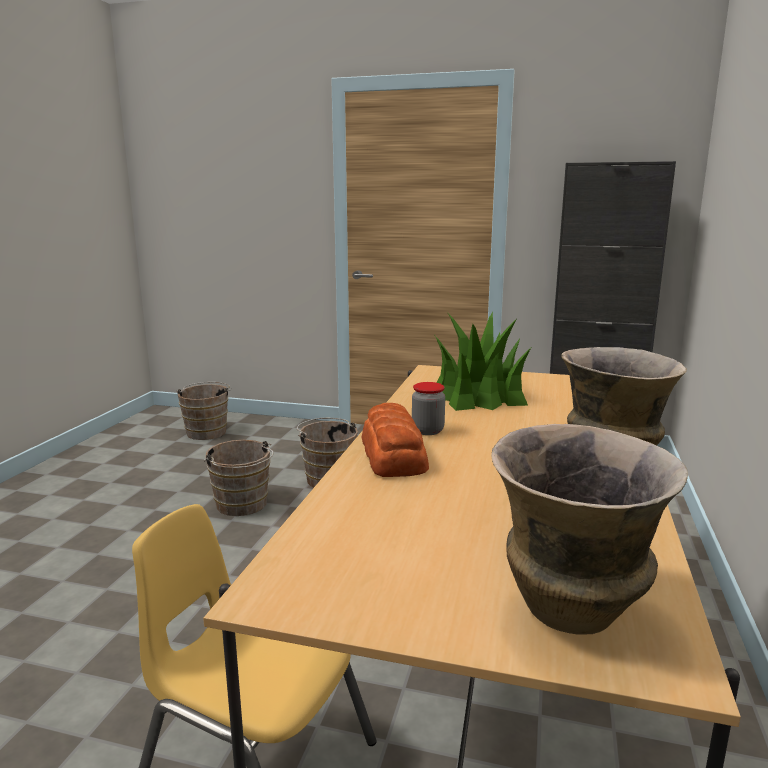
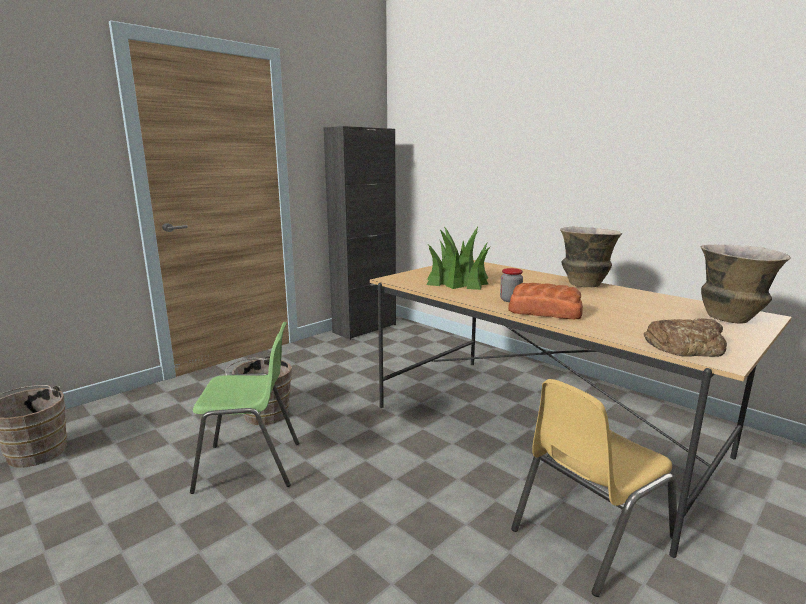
camera: 60 degrees left, 0 degrees up
(243, 506) = (250, 466): brown bucket -> green chair
(324, 562) = (685, 345): none -> bread

